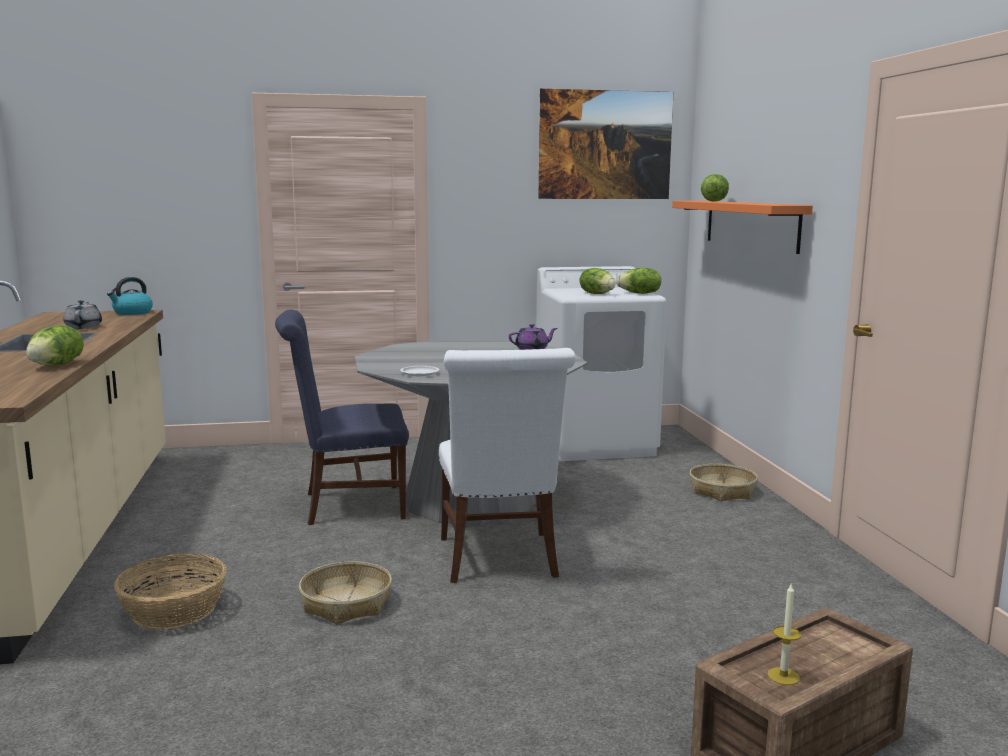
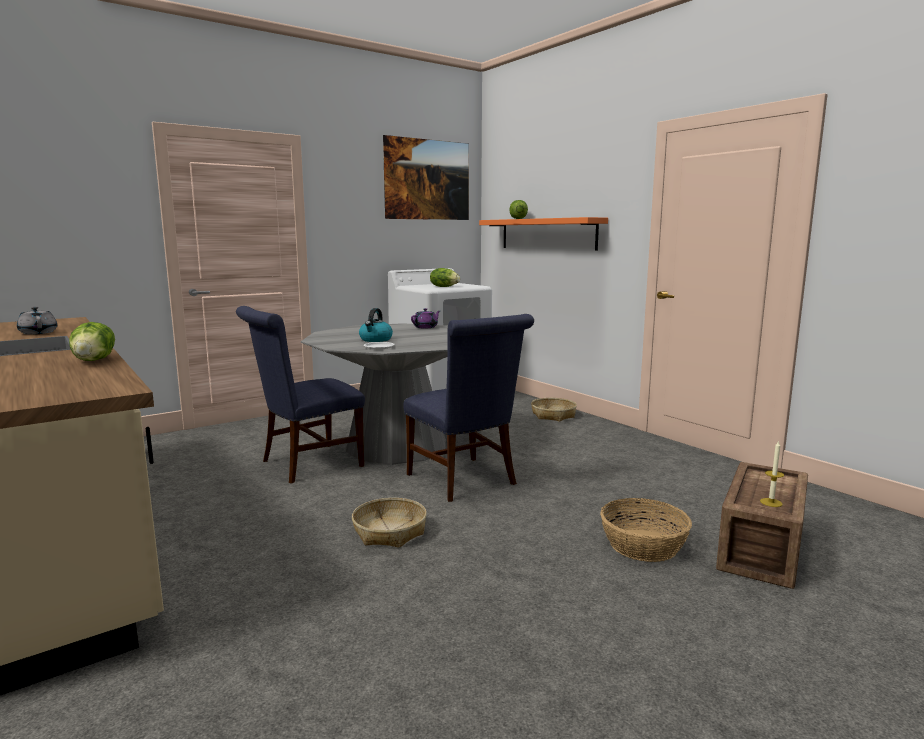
camera: 25 degrees left, 0 degrees up
(132, 313) = (61, 320): kettle -> kettle (376, 340)
(174, 610) = (249, 568): basket -> basket (644, 545)
(500, 560) = (465, 481): white chair -> blue chair
(640, 293) = (471, 285): lettuce -> none

